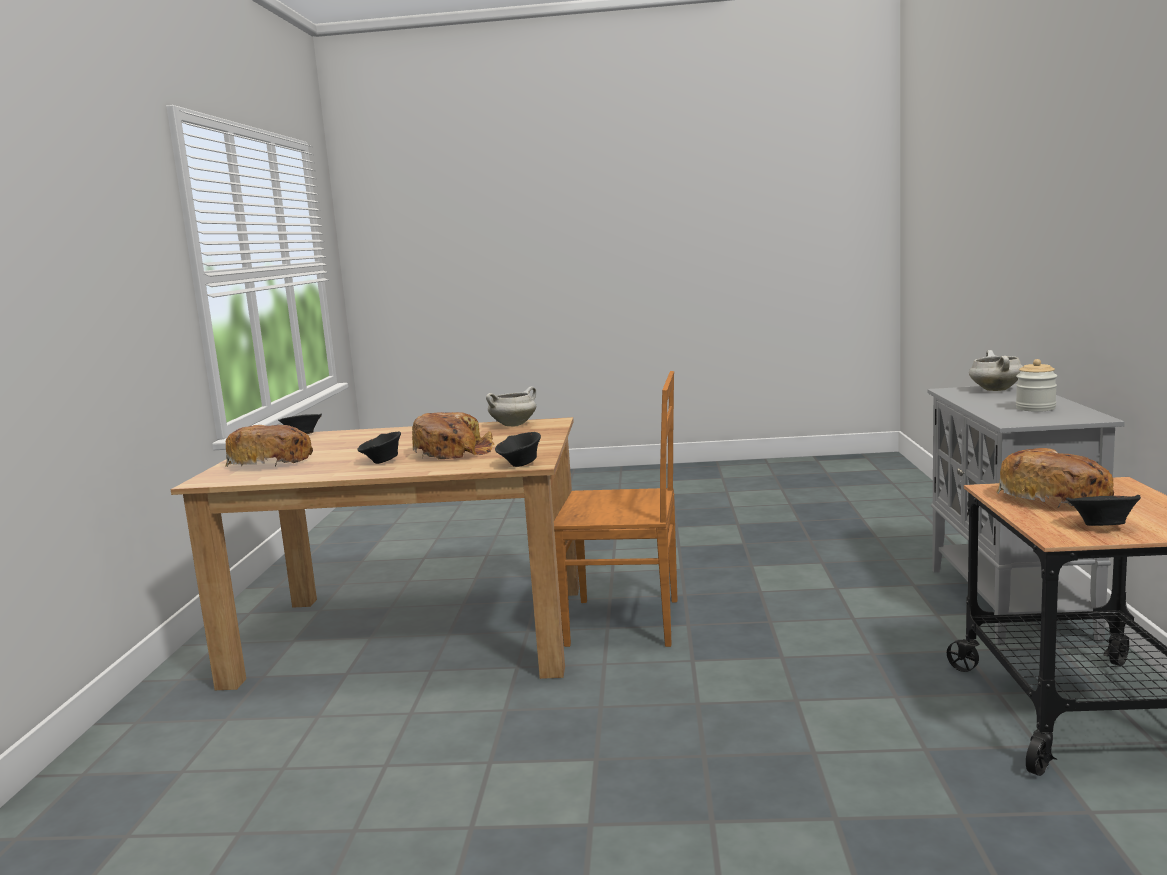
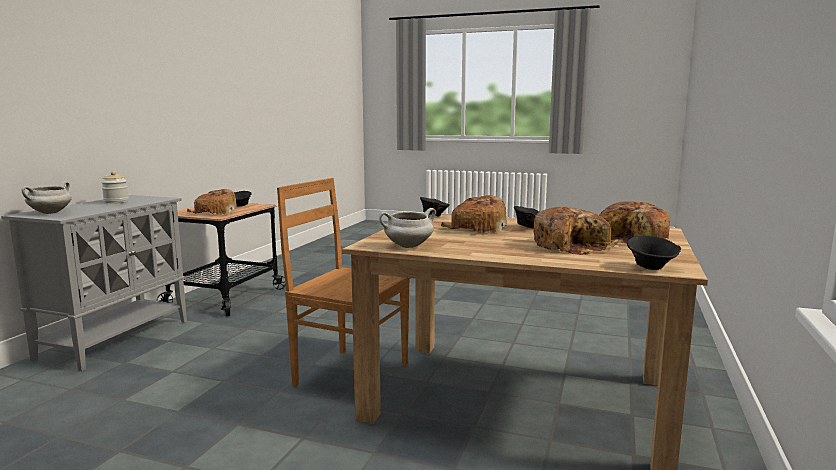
camera: 165 degrees left, 0 degrees up
(349, 445) = (572, 246): none -> bread

